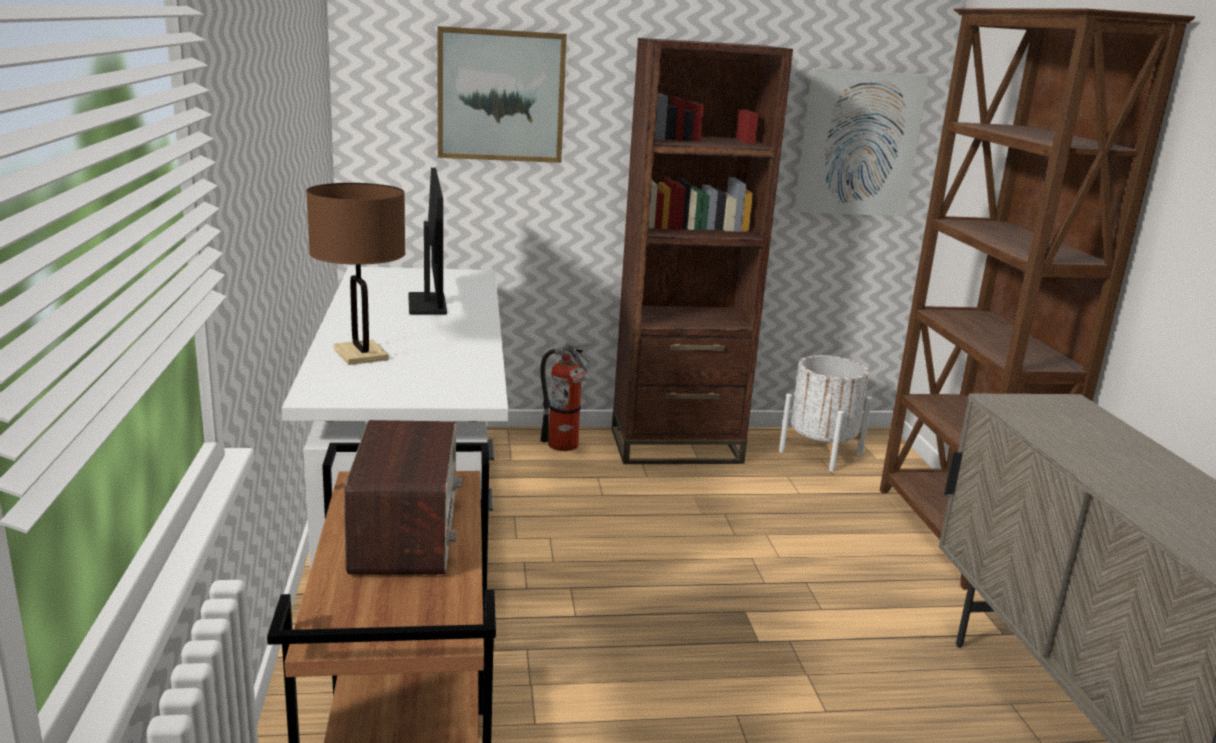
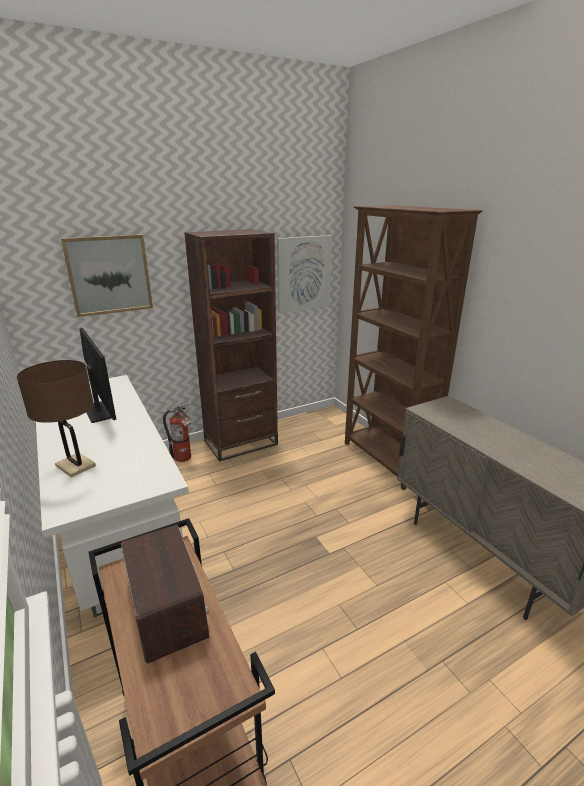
camera: 20 degrees left, 5 degrees up
(820, 453) = (310, 428): white planter -> none

